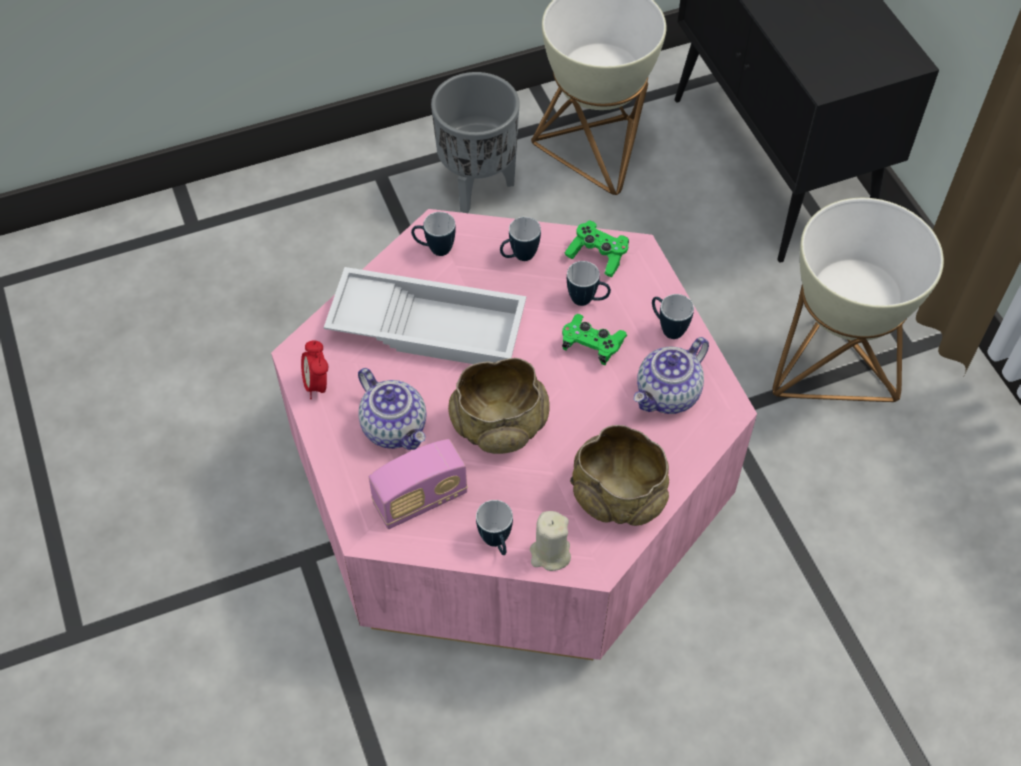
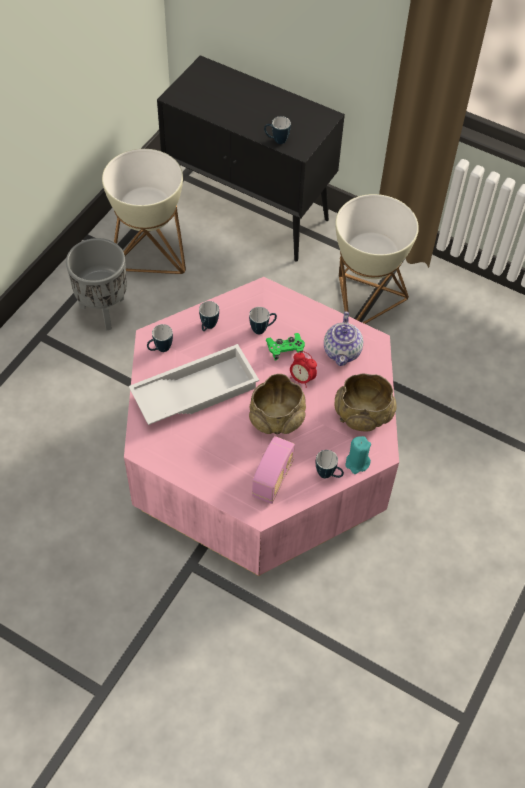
camera: 40 degrees left, 0 degrees up
(317, 385) = (165, 457): alarm clock -> alarm clock (302, 379)
(395, 427) = (227, 452): teapot -> none
(550, 554) = (357, 463): beige candle -> turquoise candle
(597, 255) = (247, 303): green game controller -> none
(667, 328) = (313, 319): mug -> mug (276, 140)

